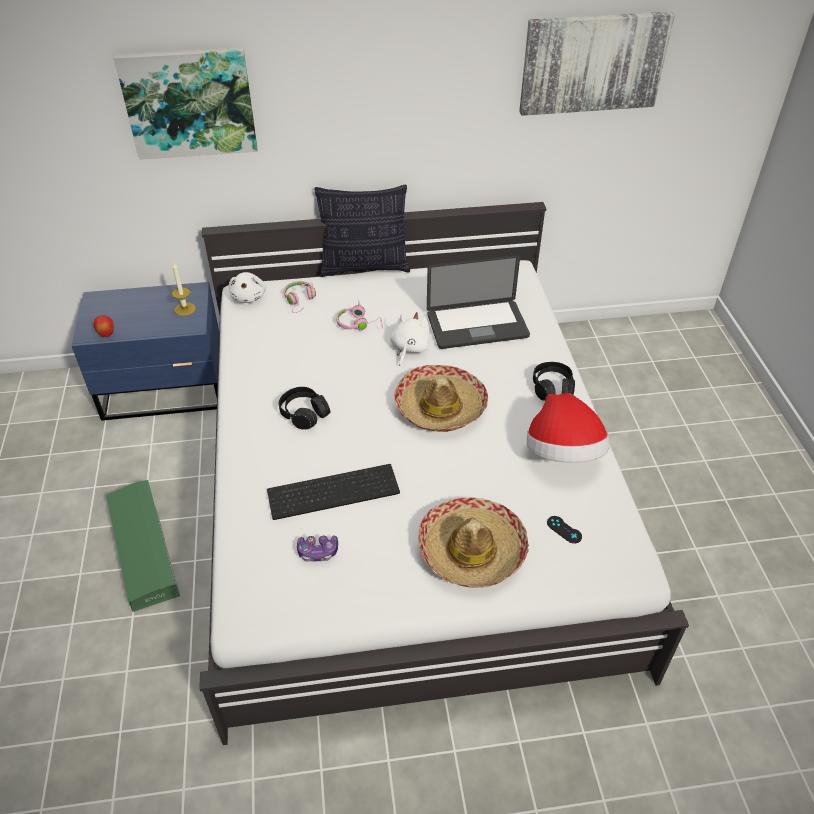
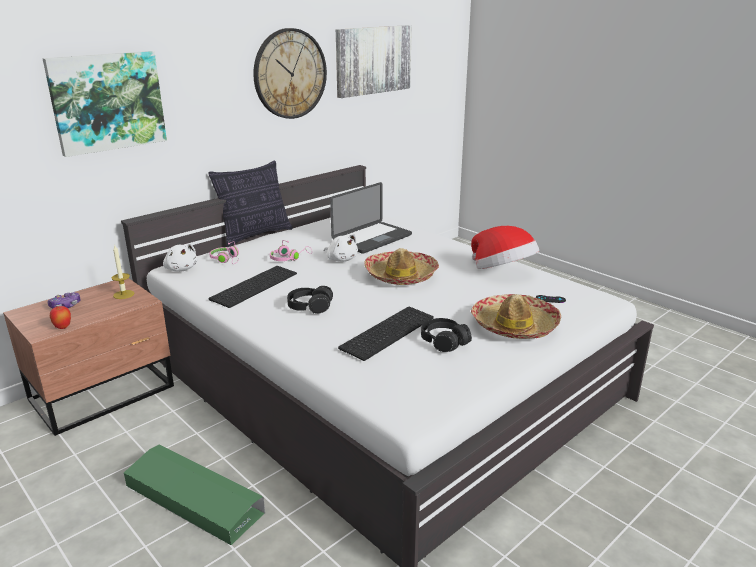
camera: 35 degrees left, 20 degrees down
(167, 389) = (105, 393): blue nightstand -> brown nightstand
(287, 354) = (254, 285): none -> keyboard
(318, 552) = (420, 363): game controller -> game controller (65, 306)
(409, 348) = (341, 259): white plush toy -> white plush toy turned 150 degrees clockwise
(443, 78) = (290, 74): none -> wall clock
(552, 388) = (456, 250): black headphones -> black headphones (444, 342)

